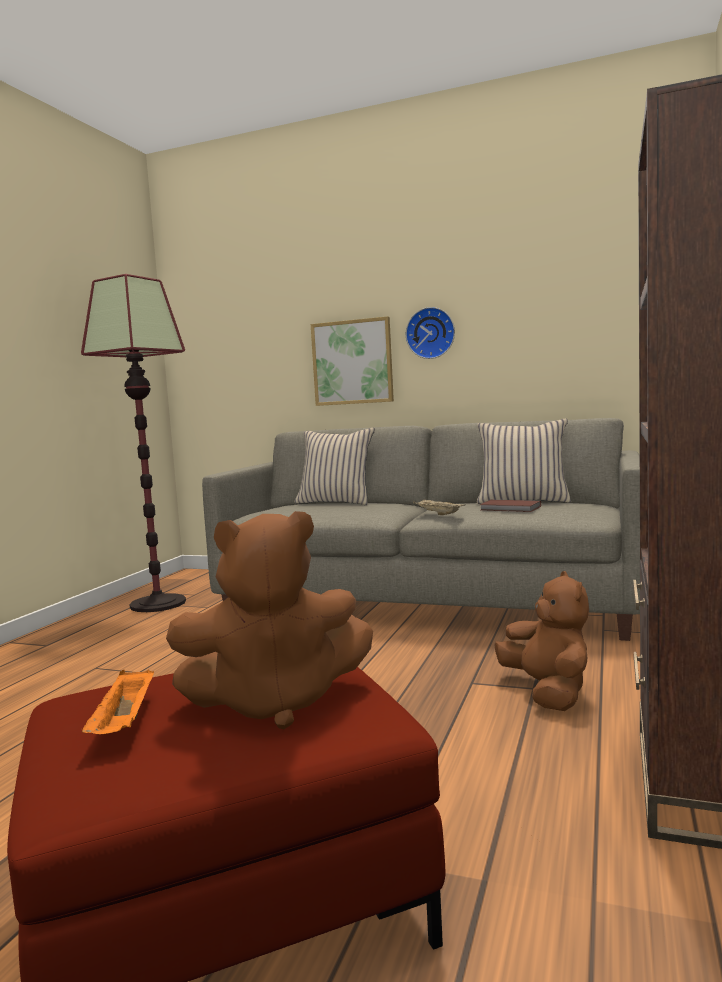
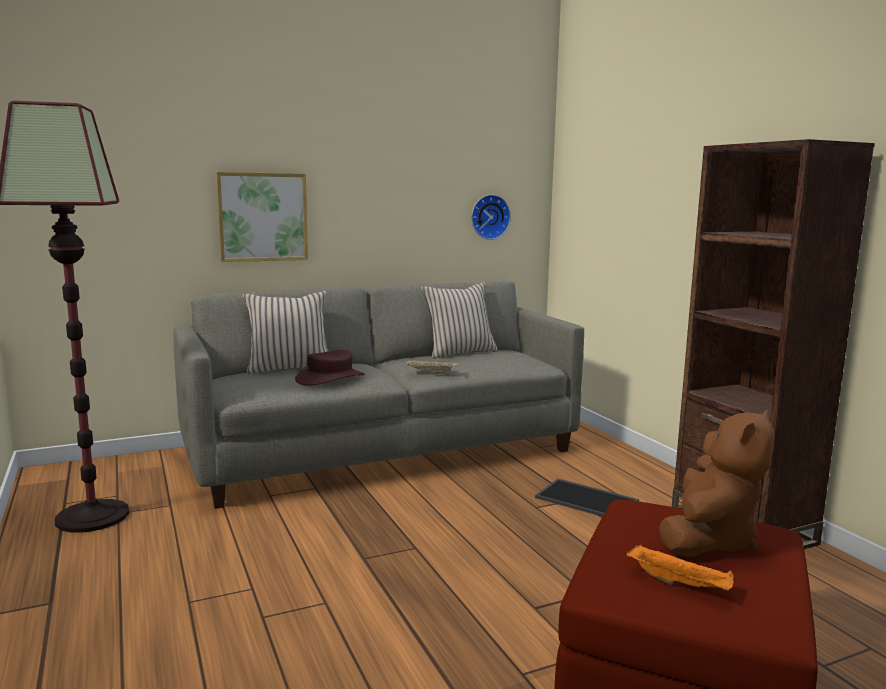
camera: 45 degrees left, 5 degrees up
(340, 510) = (330, 378): none -> brown hat
(431, 333) = (345, 194): wall clock -> wall clock (489, 217)
(510, 508) = (474, 361): brown book -> none
(548, 692) = (588, 499): brown plush toy -> tray

